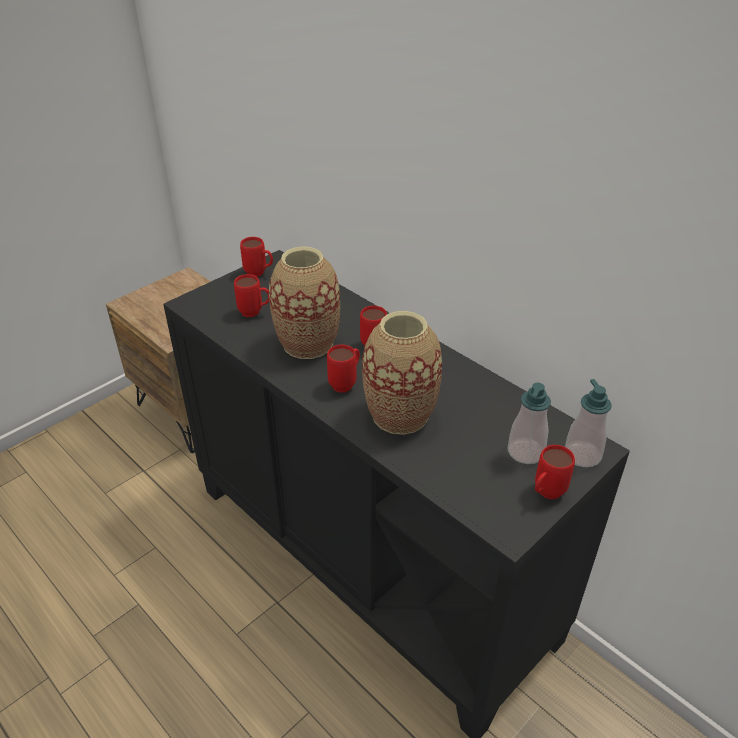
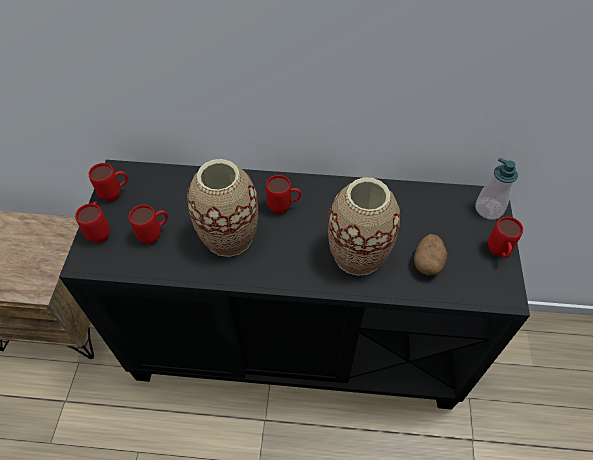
camera: 40 degrees left, 15 degrees up
(346, 383) = (295, 253): red mug -> red mug (101, 231)
(460, 458) = (427, 262): none -> potato
(525, 452) = (458, 229): soap dispenser -> none

